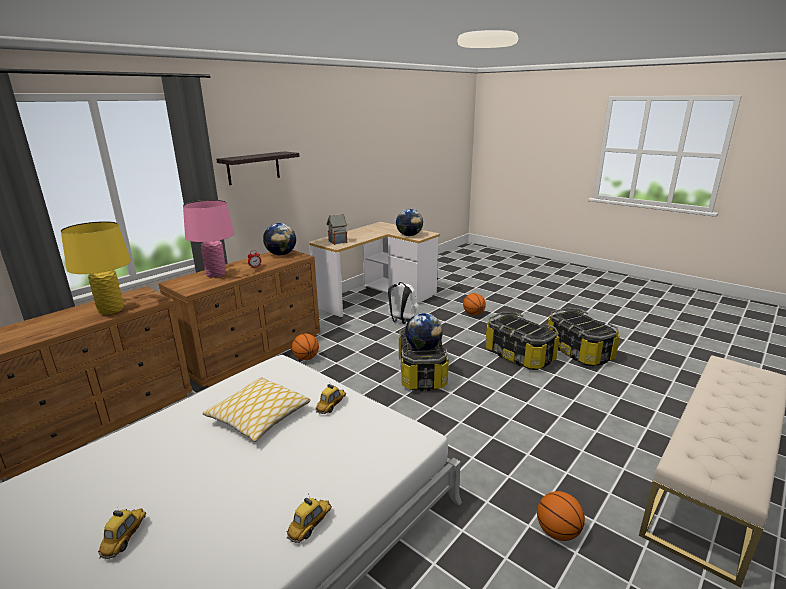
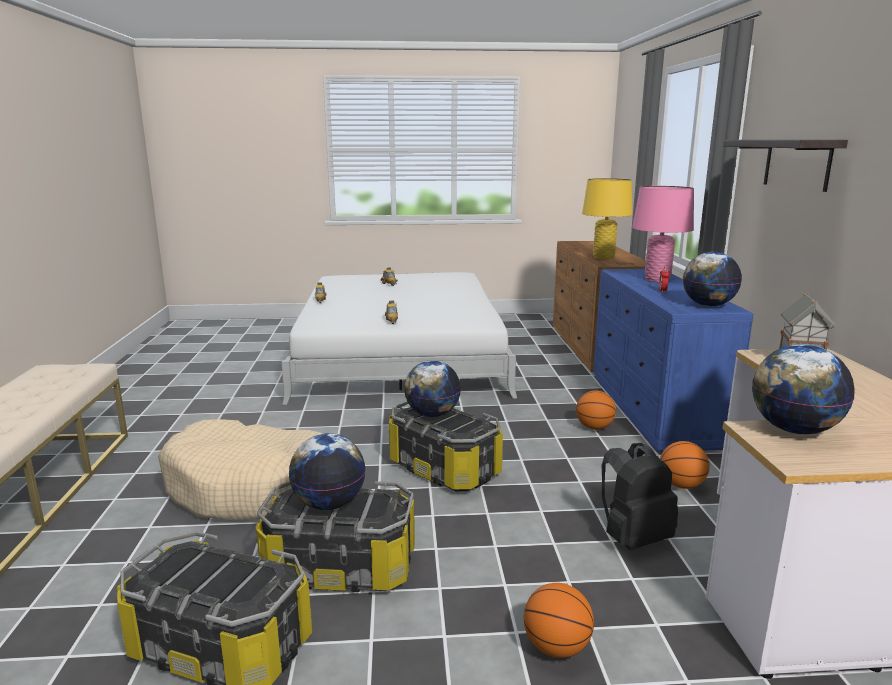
camera: 135 degrees right, 5 degrees down
(254, 352) = (653, 410): brown dresser -> blue dresser
(259, 417) = (424, 309): pillow -> none
(401, 320) = (633, 538): white backpack -> black backpack
(525, 327) = (329, 504): none -> globe
(537, 412) = (254, 487): none -> beige dog bed
(557, 532) = (198, 417): basketball -> basketball (681, 485)

